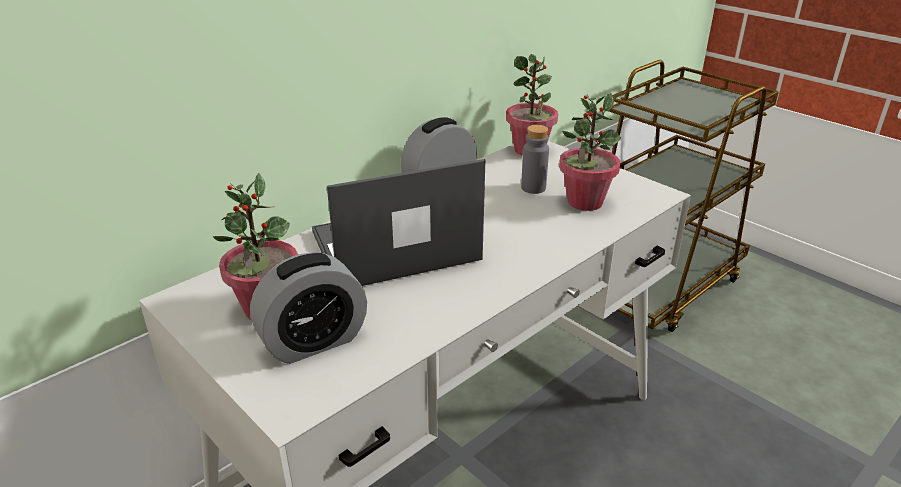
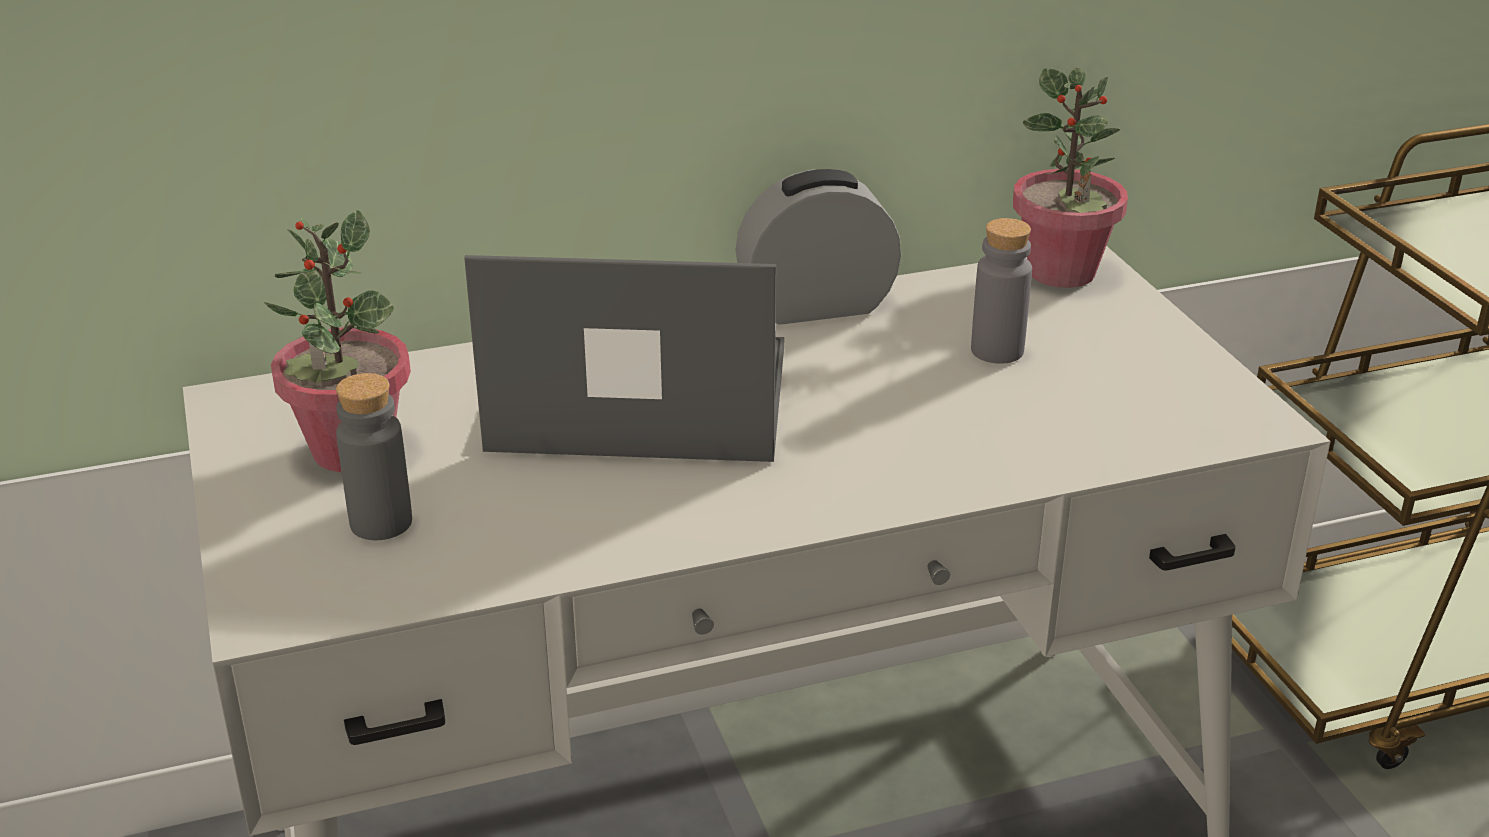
camera: 25 degrees right, 0 degrees up
(314, 342) = (381, 523): alarm clock -> grey bottle
(584, 202) = (1076, 402): potted plant -> none

